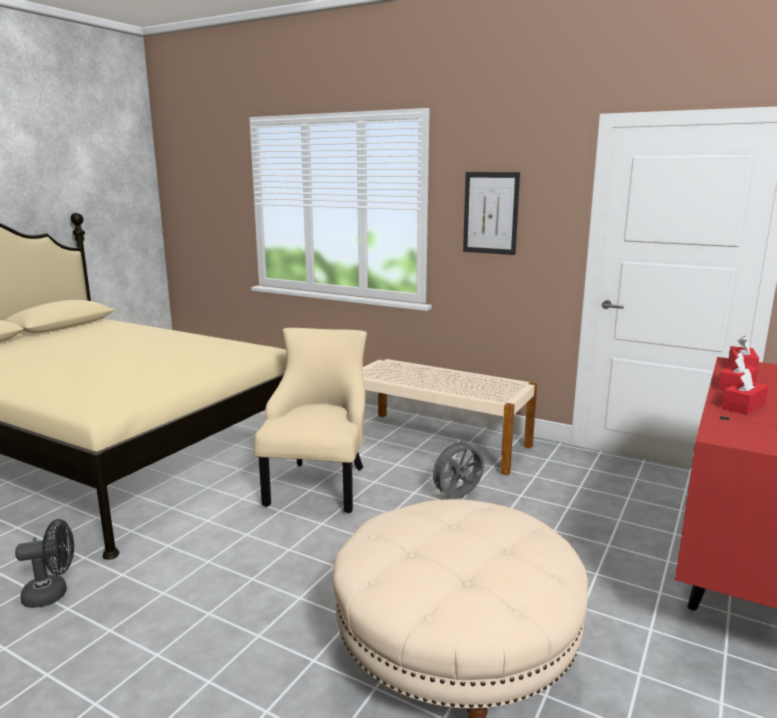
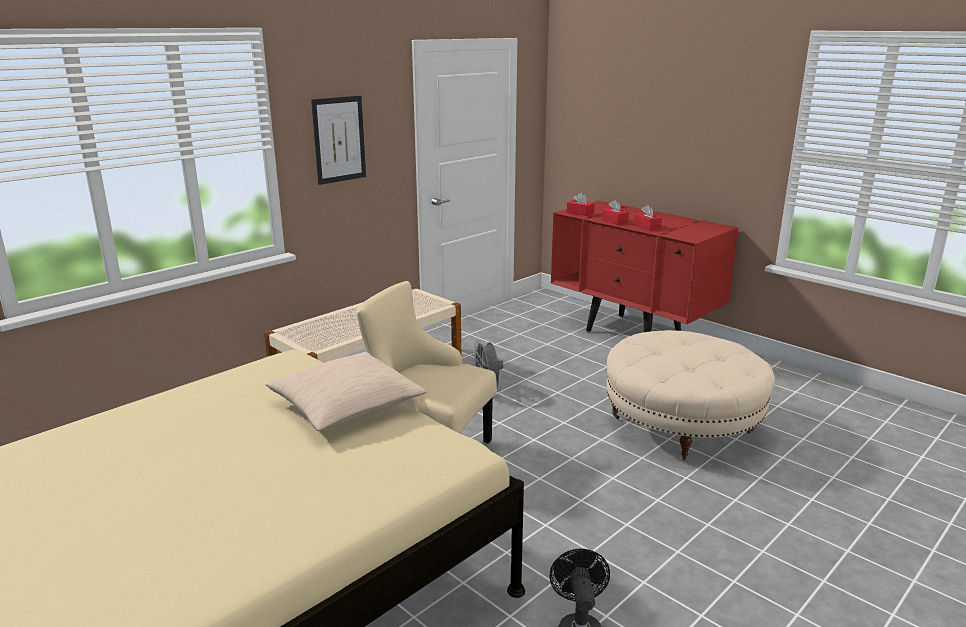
camera: 75 degrees left, 5 degrees up
(183, 372) = (346, 406): none -> beige pillow

